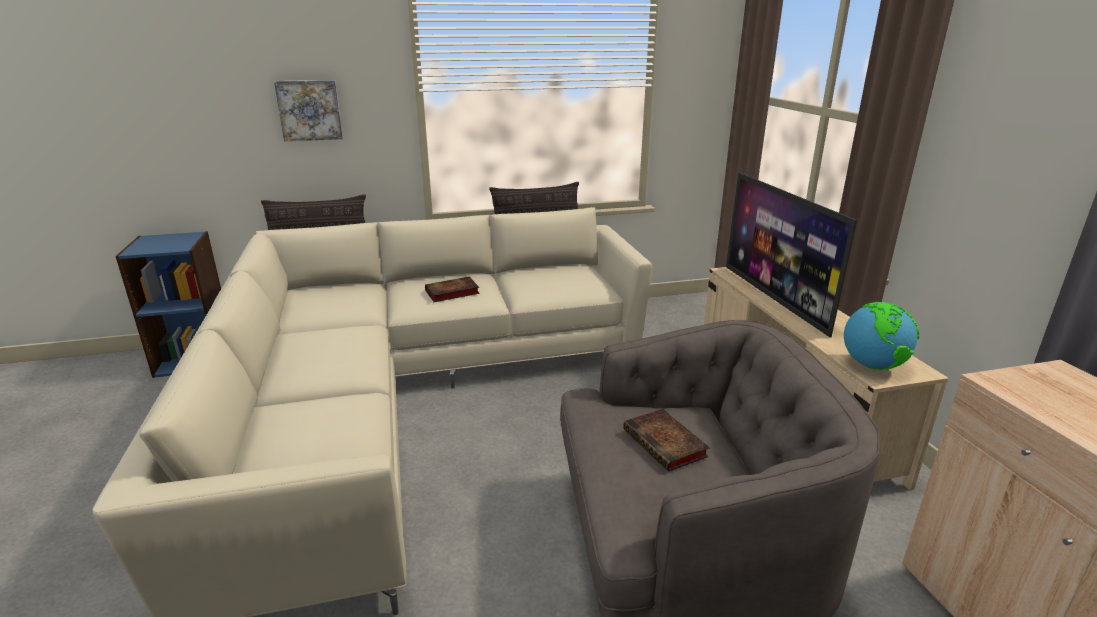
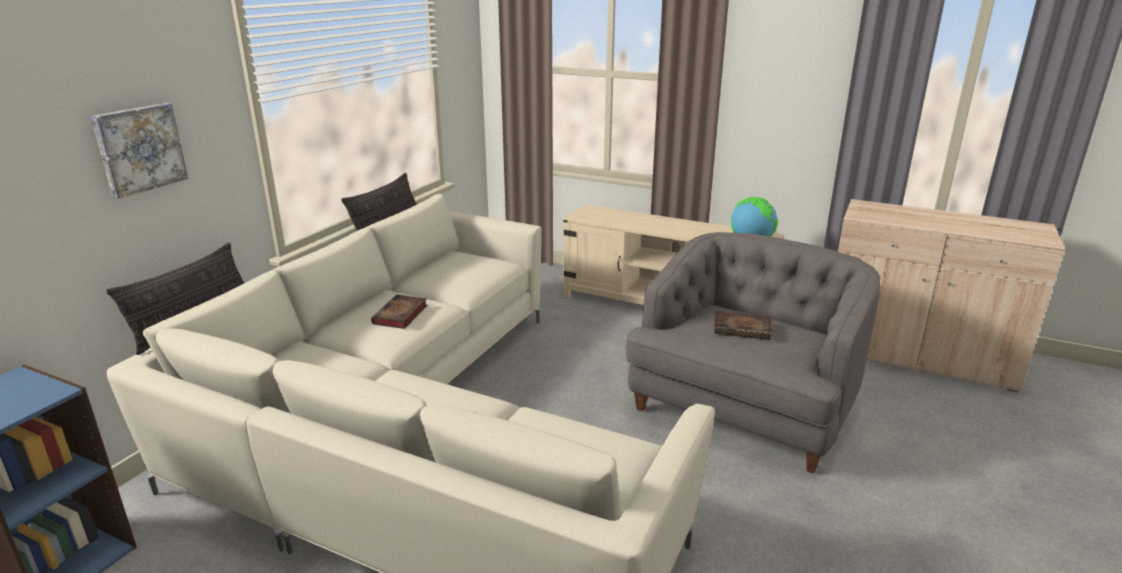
camera: 50 degrees left, 0 degrees up
(775, 298) = (639, 224): television -> none

